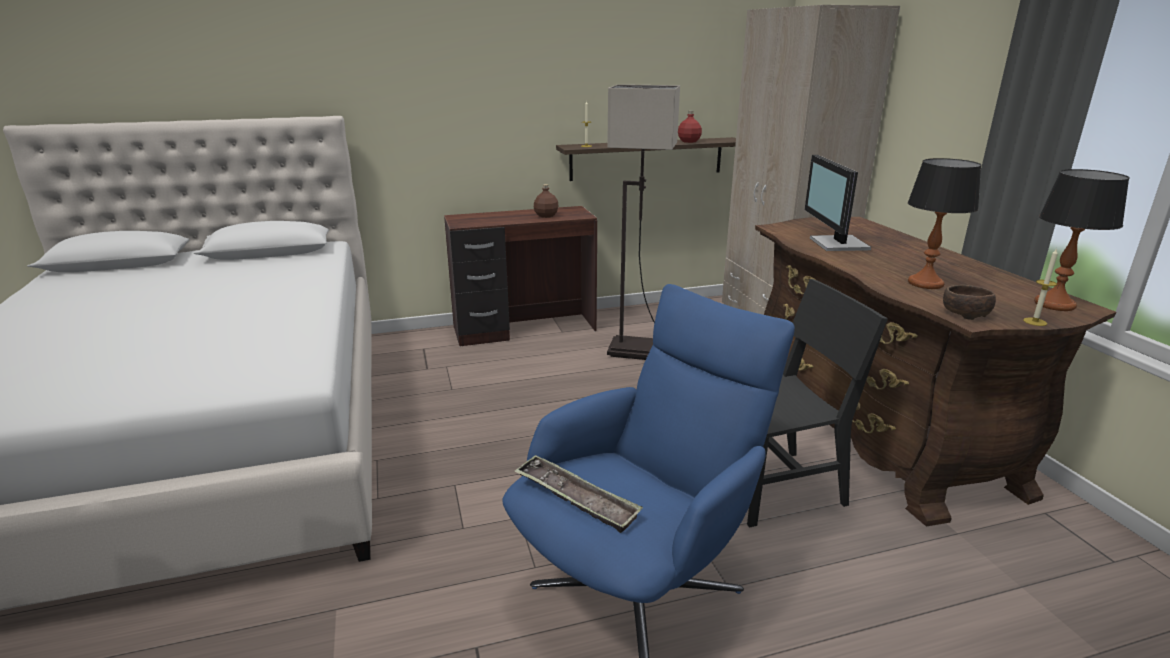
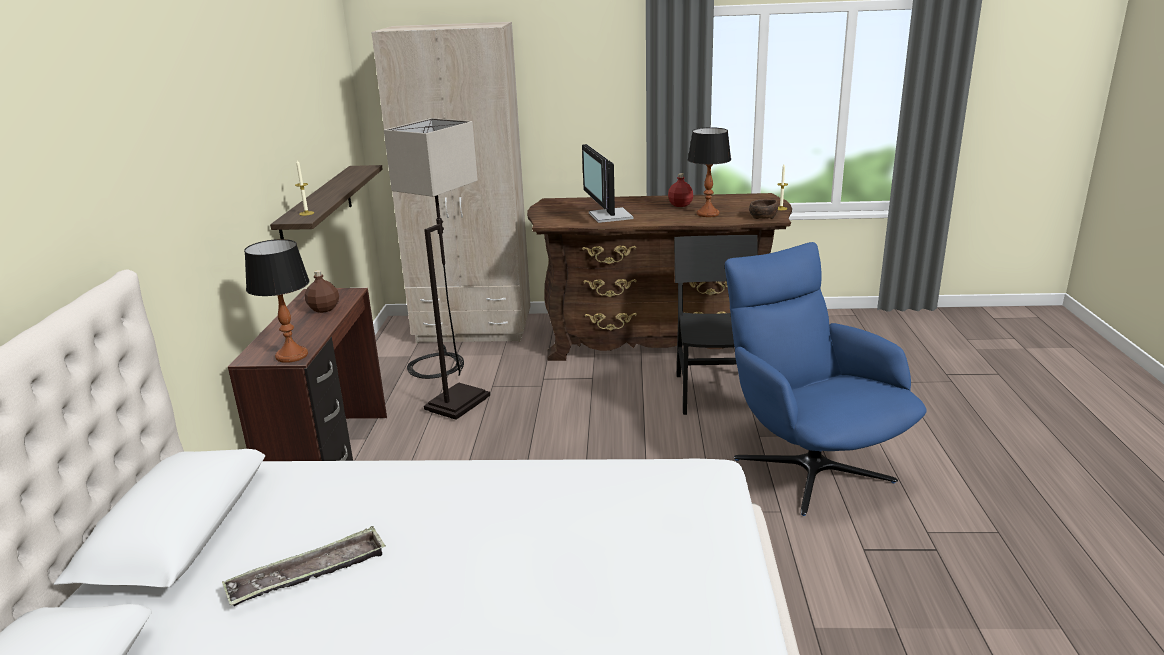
camera: 70 degrees left, 0 degrees up
(576, 498) = (846, 404): tray -> tray (308, 574)
(688, 141) = (349, 180): red bottle -> red bottle (680, 205)
(837, 244) = (608, 216): monitor -> monitor turned 60 degrees clockwise
(1054, 304) = (756, 199): table lamp -> table lamp (291, 356)

